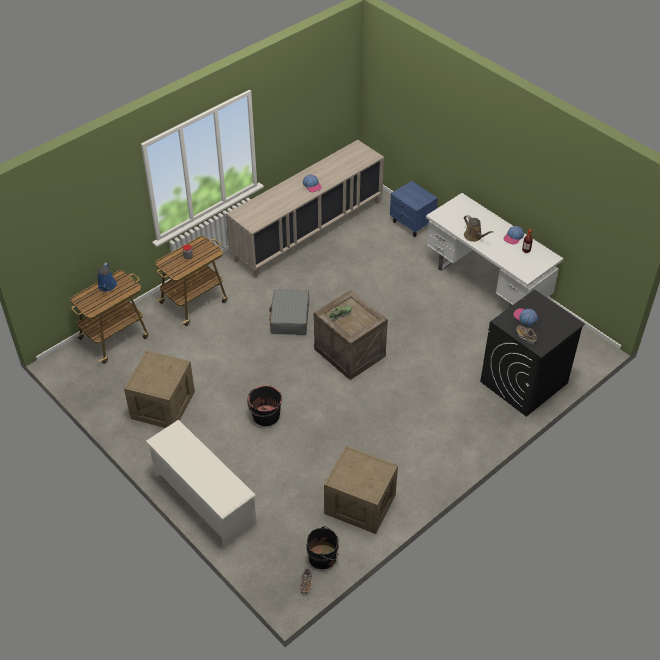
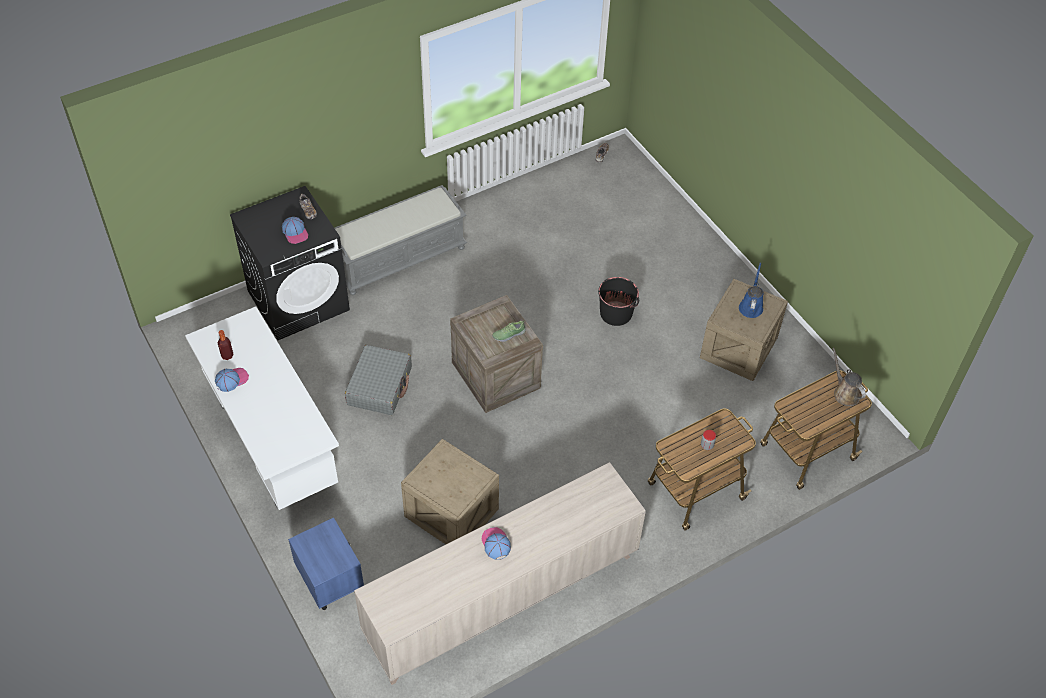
camera: 170 degrees left, 5 degrees up
(106, 286) = (822, 413): blue watering can -> blue watering can (751, 306)
(204, 499) = (694, 239): white shoe rack -> none
(289, 318) = (563, 440): grey suitcase -> grey suitcase (380, 386)
(323, 557) = (580, 171): black bucket -> none
(360, 504) = (532, 208): crate -> crate (451, 512)
(460, 433) = (400, 257): none -> grey bench
(474, 236) = (286, 391): brown watering can -> brown watering can (845, 393)

